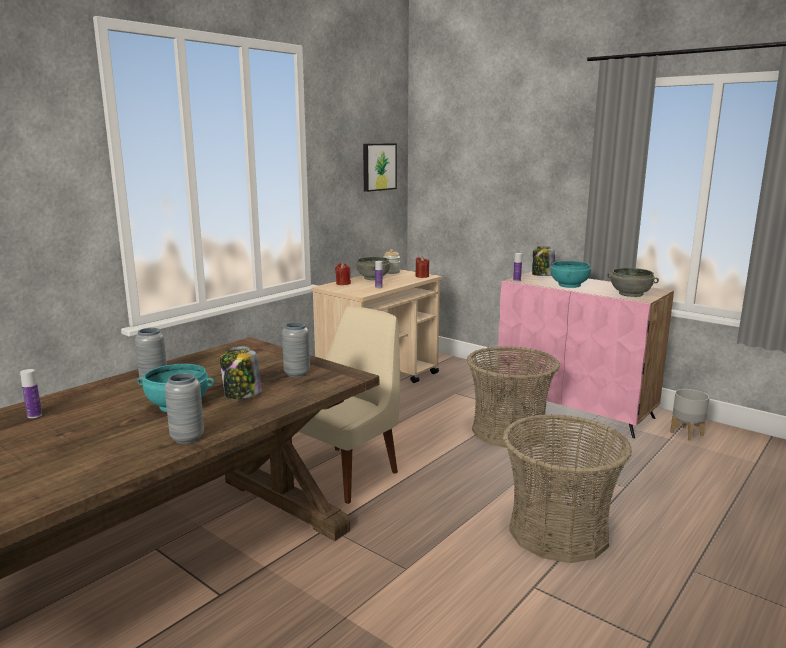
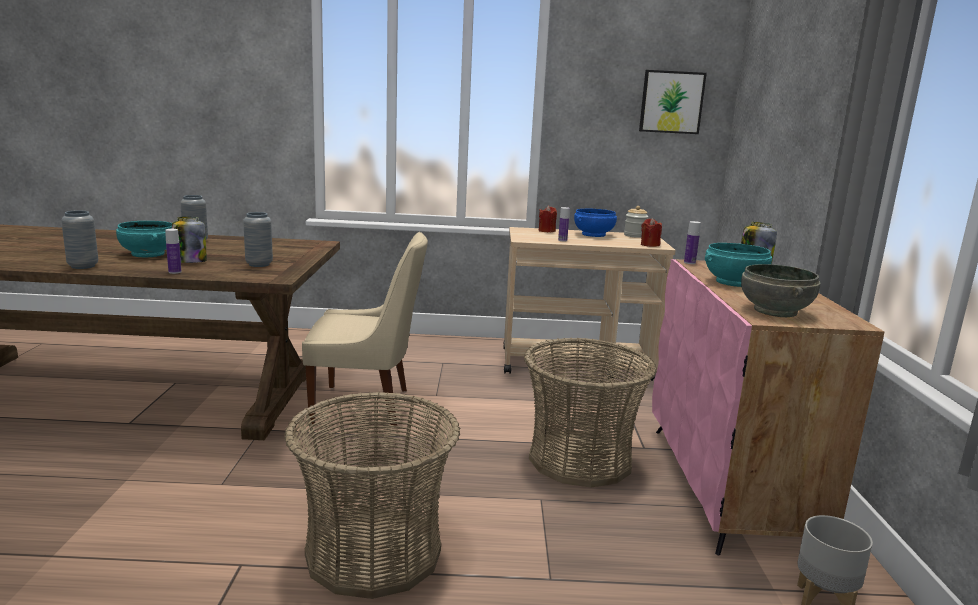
camera: 50 degrees right, 0 degrees up
(34, 415) = (101, 236): bottle -> bottle (175, 272)
(374, 278) = (594, 235): grey bowl -> blue bowl

